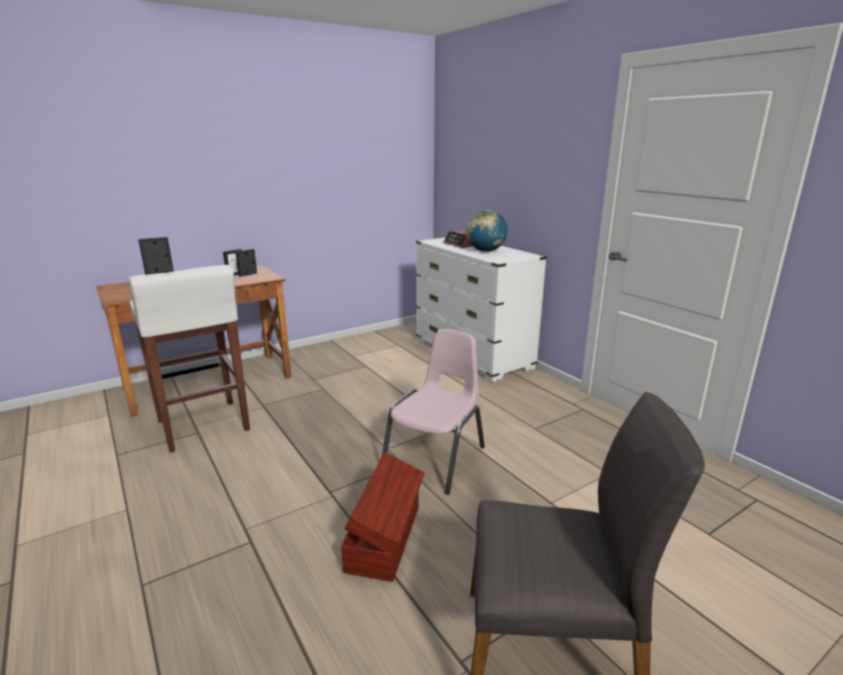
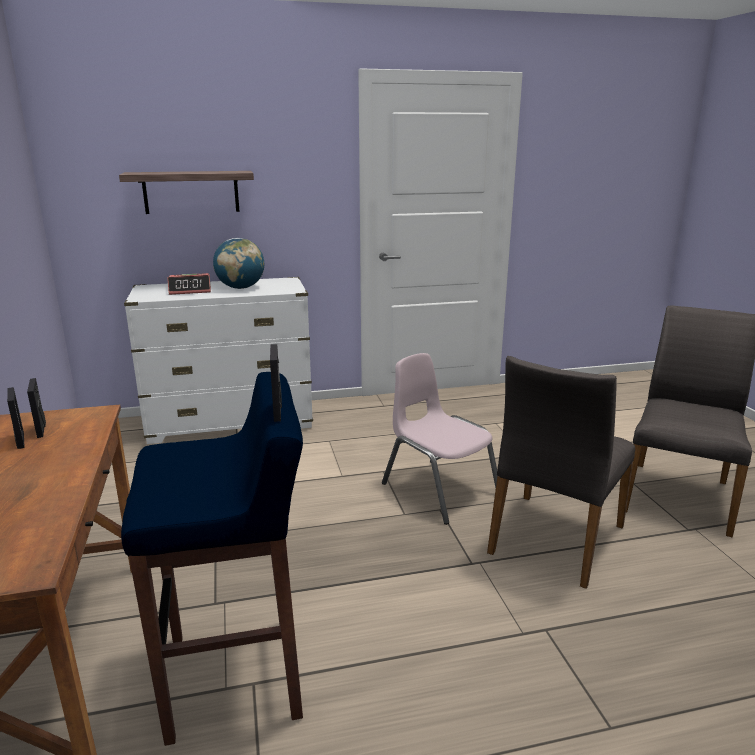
camera: 70 degrees left, 0 degrees up
(203, 426) = (236, 676): white stool -> blue stool
(385, 537) = (554, 539): brown storage box -> grey chair
(495, 172) = (191, 192): none -> shelf

